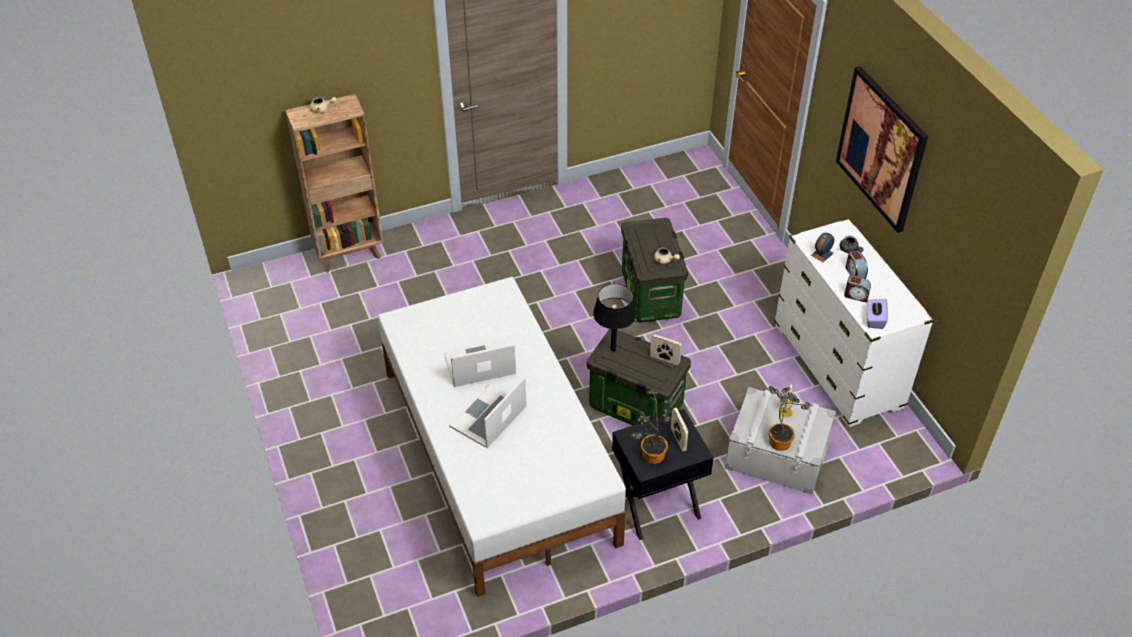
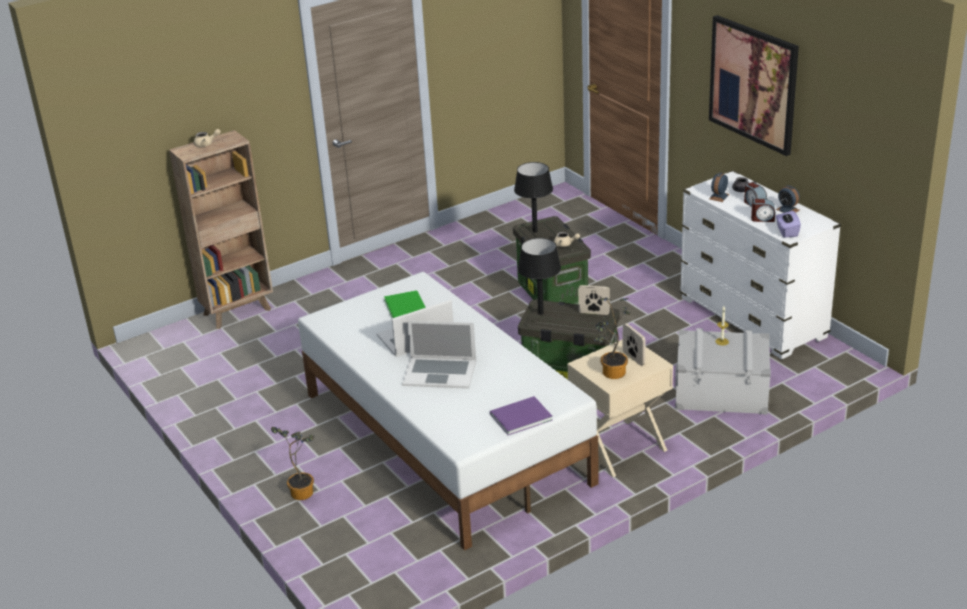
camera: 10 degrees left, 15 degrees down
(483, 322) = (406, 307): none -> green book
(489, 416) = (439, 372): laptop -> laptop turned 105 degrees counterclockwise
(546, 492) = (519, 417): none -> purple book
(640, 236) = (535, 231): none -> black table lamp
(657, 505) = (620, 448): black nightstand -> beige nightstand
(780, 439) = (725, 361): potted plant -> potted plant (302, 491)
(886, 288) = (787, 209): none -> alarm clock

